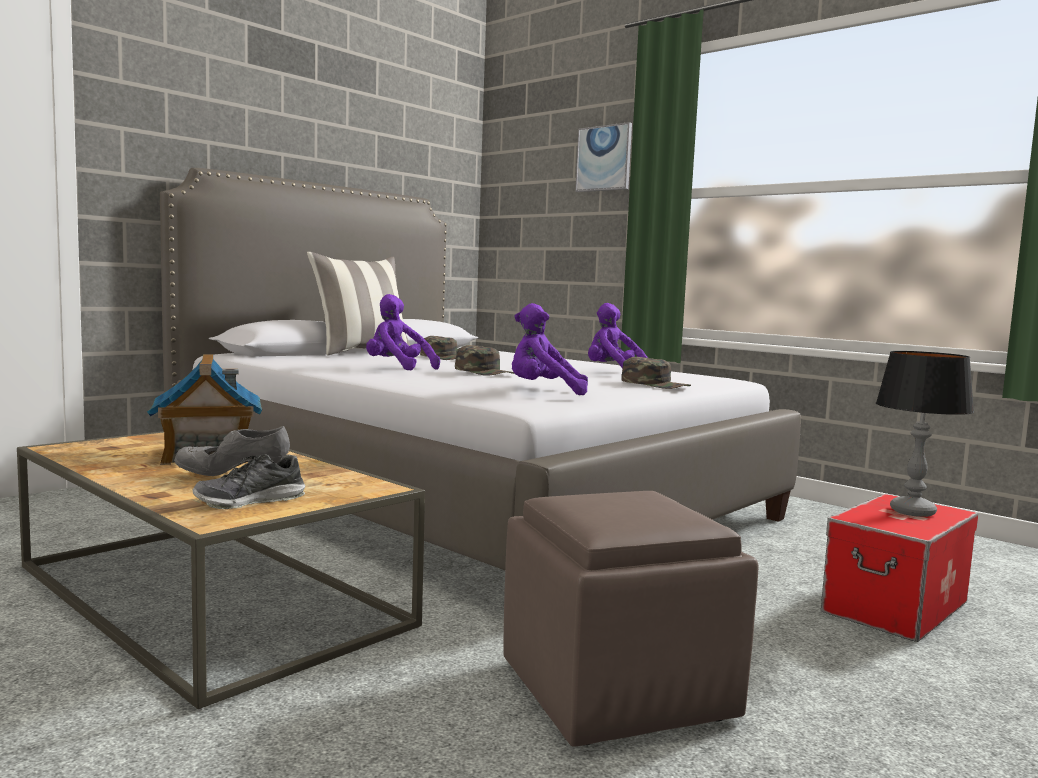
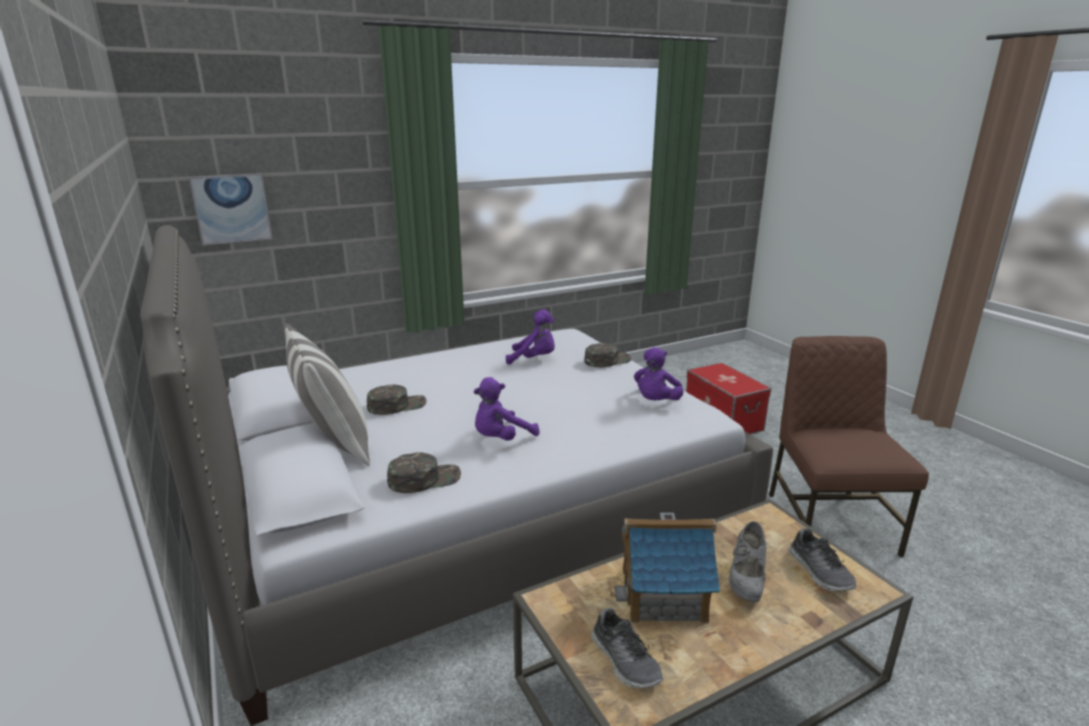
camera: 70 degrees left, 15 degrees up
(116, 446) = (625, 660): none -> shoe
(484, 372) = (552, 405): green cap -> green cap (424, 479)
(604, 158) = (338, 153): picture -> picture (232, 209)
(614, 373) = (534, 359): purple plush toy -> purple plush toy turned 135 degrees counterclockwise
(619, 691) = (828, 522): brown ottoman -> brown chair
(912, 512) = (723, 375): table lamp -> none

